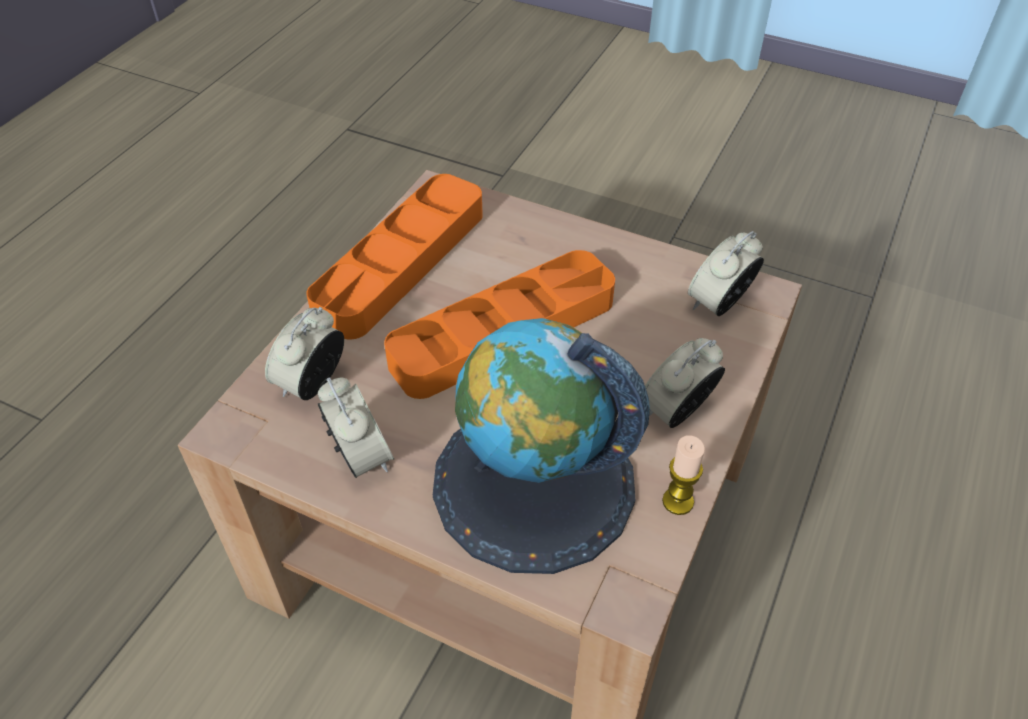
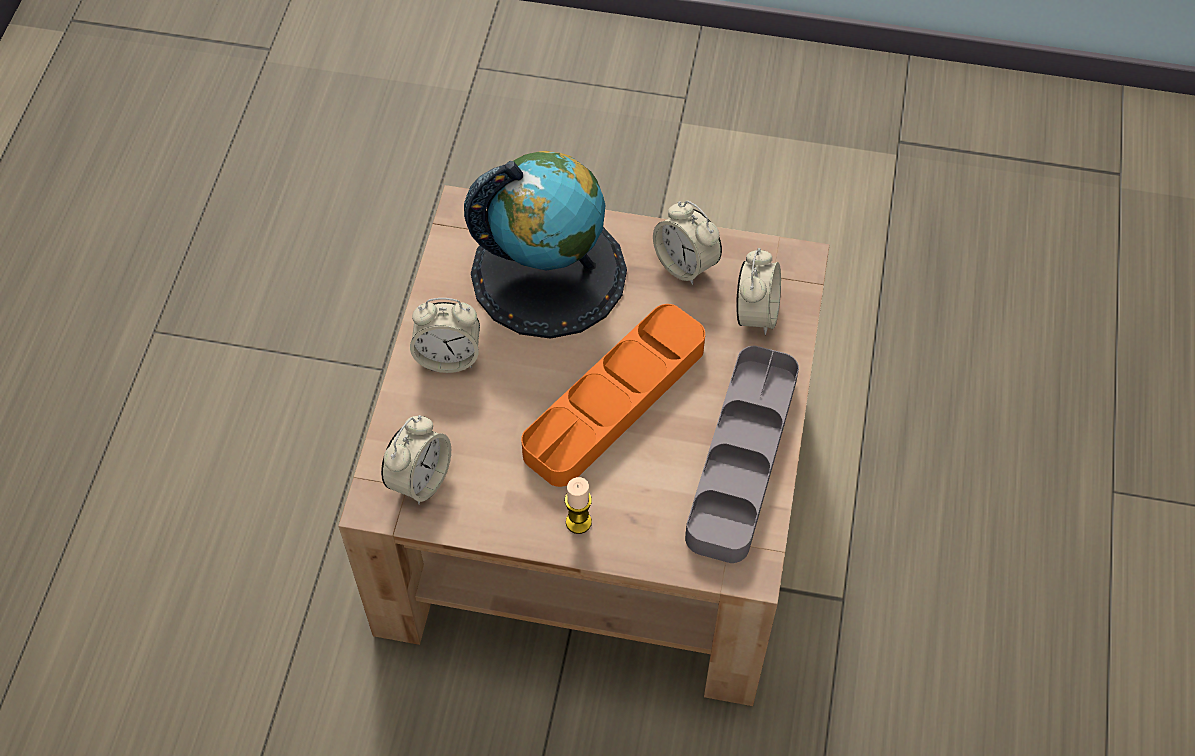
camera: 165 degrees right, 10 degrees up
(401, 262) = (742, 458): orange tray -> grey tray
(676, 411) = (448, 356): alarm clock -> alarm clock turned 60 degrees clockwise
(678, 501) = (439, 283): candle -> candle (578, 522)

